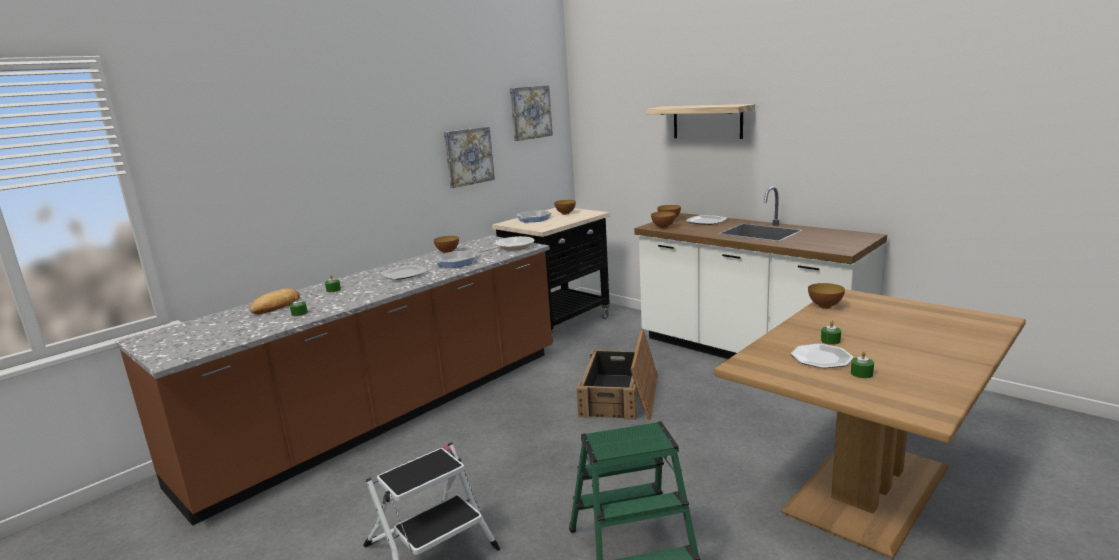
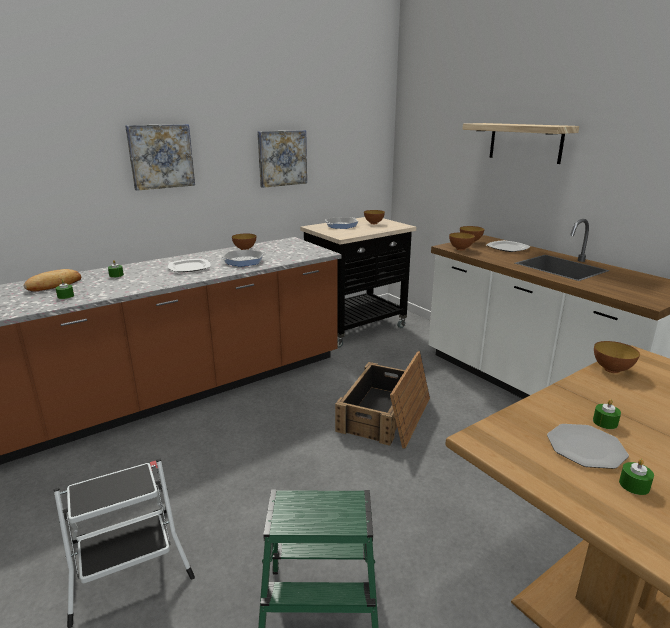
camera: 10 degrees right, 5 degrees up
(512, 247) = (306, 251): frying pan -> none
(530, 112) = (352, 120): picture -> picture (161, 156)

